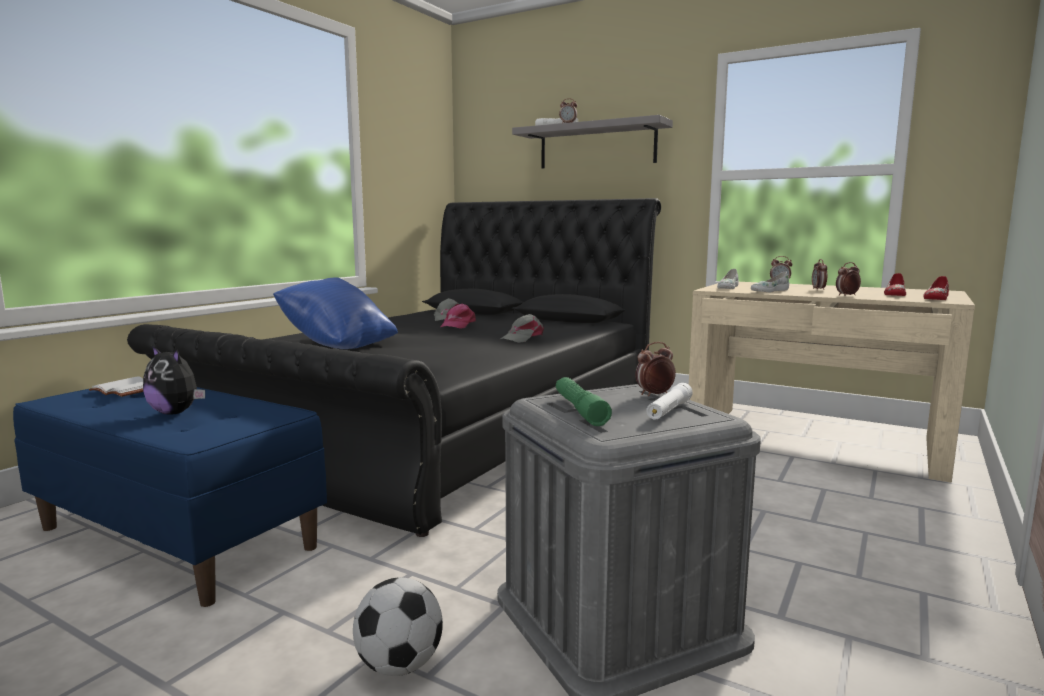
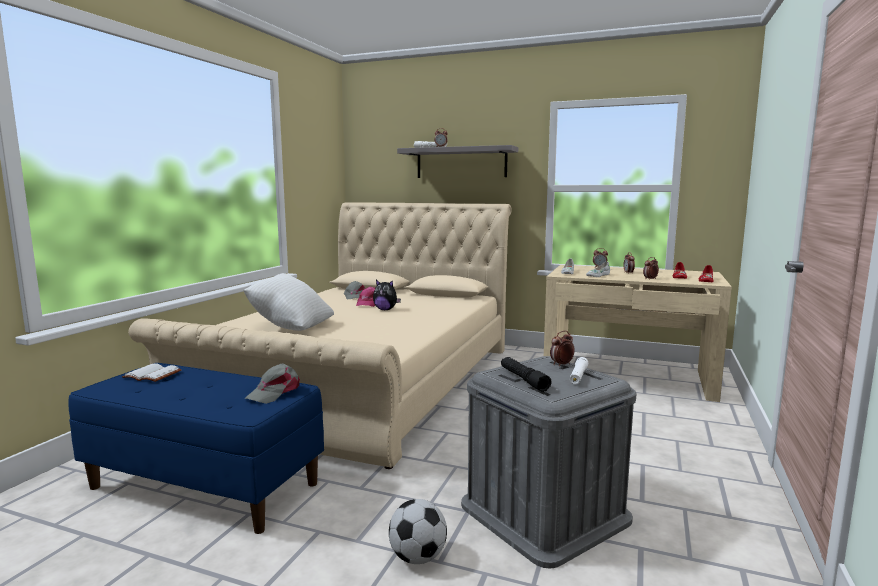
camera: 10 degrees left, 0 degrees up
(176, 413) = (212, 393): plush toy -> plush toy (385, 310)
(338, 346) = (291, 327): blue pillow -> white pillow
(442, 424) = (362, 380): black bed -> beige bed
(522, 338) = (426, 314): grey cap -> grey cap (274, 392)
(580, 410) = (523, 379): green flashlight -> black flashlight

